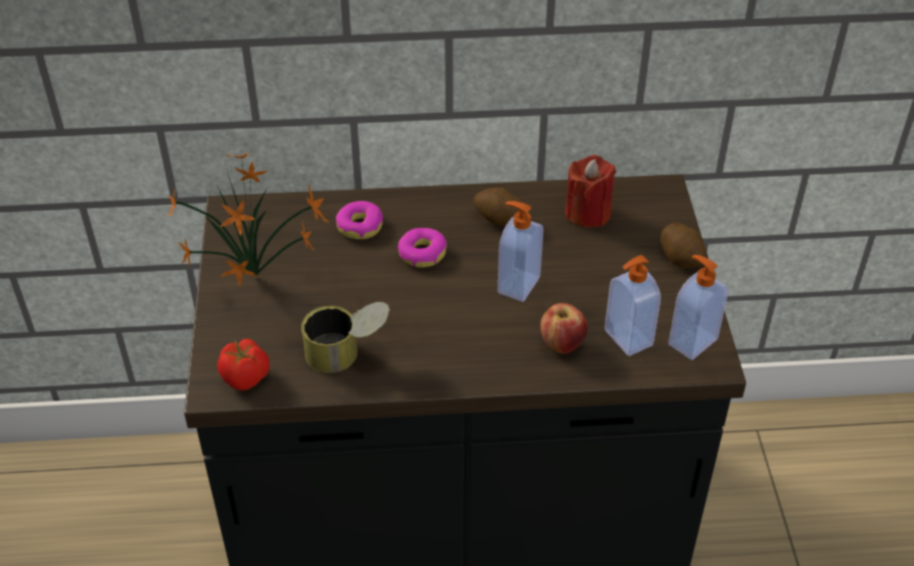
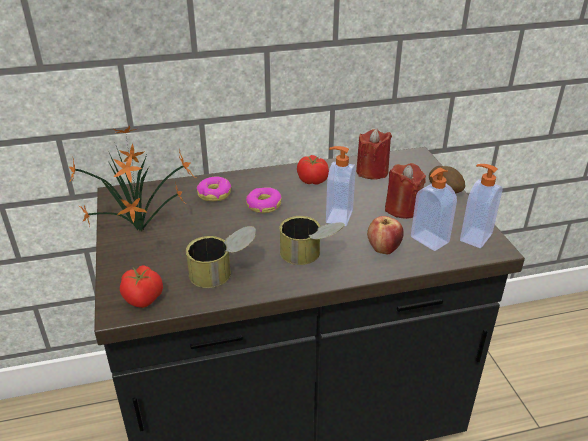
camera: 10 degrees left, 10 degrees down
(463, 344) = (310, 257): none -> can
(499, 219) = (312, 181): potato -> tomato
(609, 283) = (402, 209): none -> red candle

